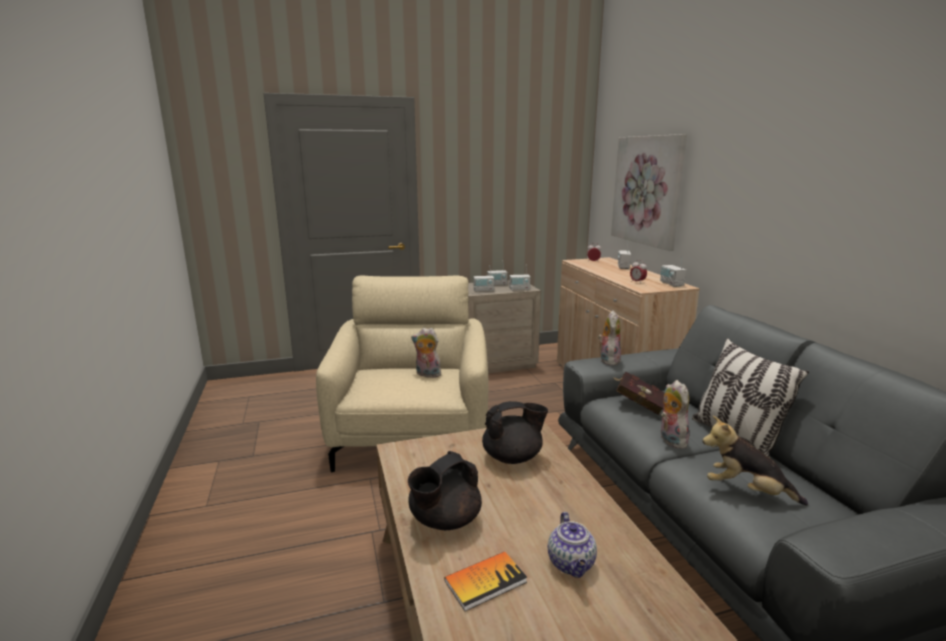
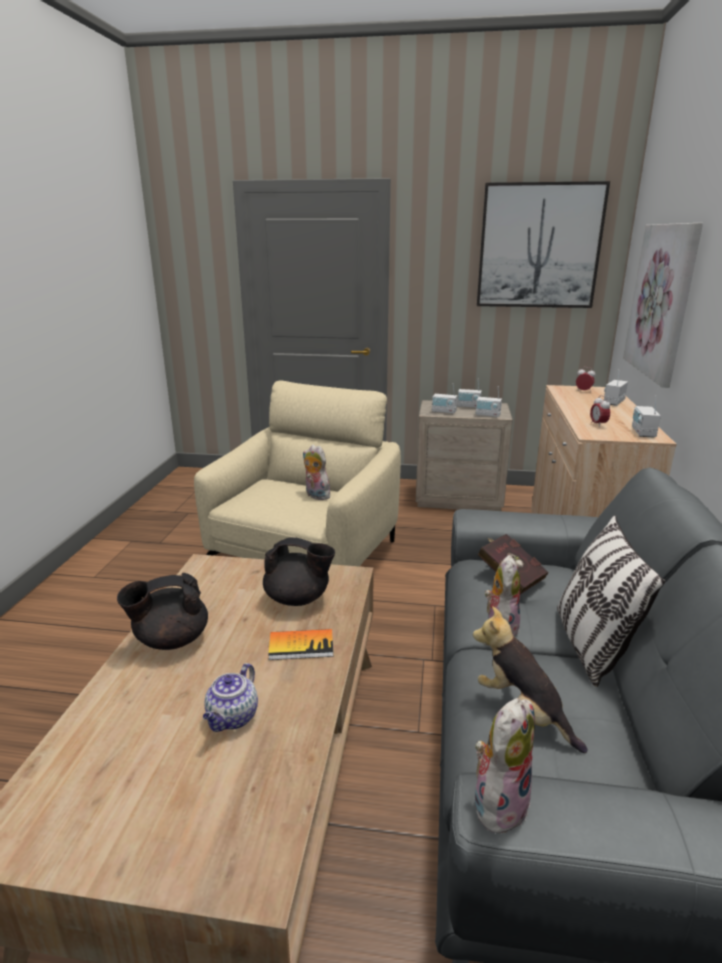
camera: 25 degrees right, 5 degrees up
(485, 581) = (144, 705): book -> book (301, 646)
(533, 154) = (539, 246): none -> picture
(608, 360) = (506, 516): plush toy -> plush toy (498, 801)

